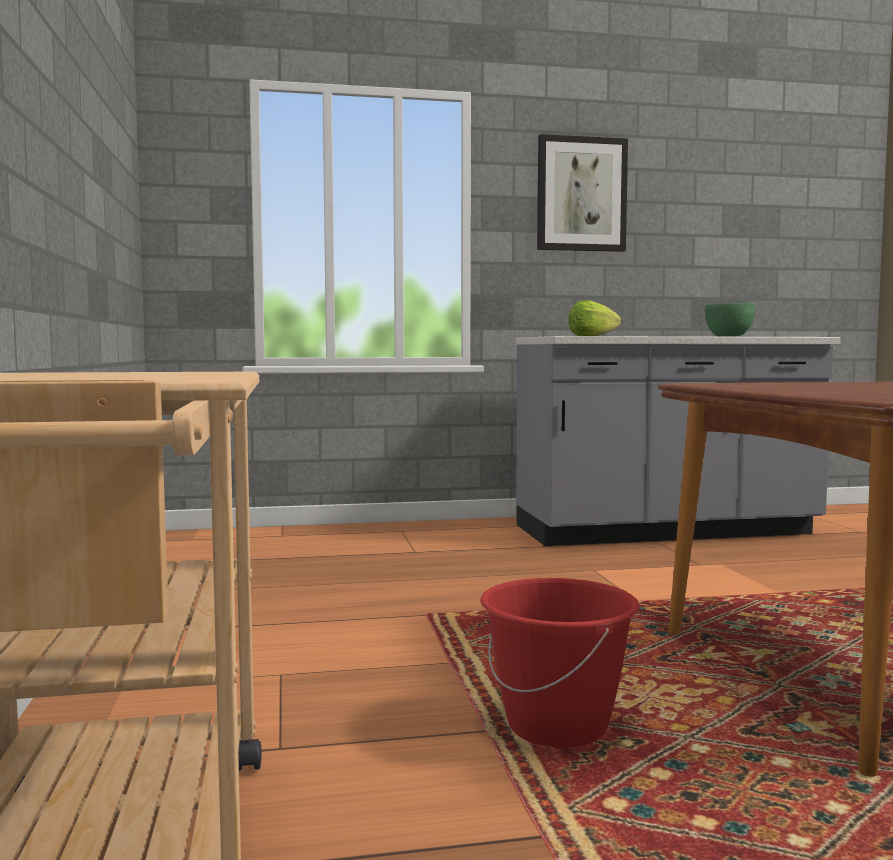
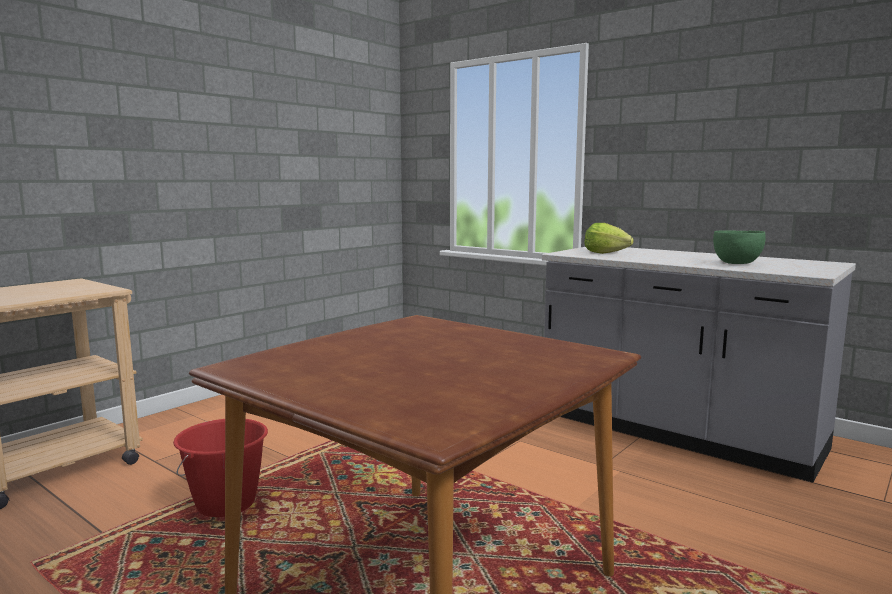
camera: 50 degrees right, 5 degrees up
(581, 194) = (678, 117): picture -> none

